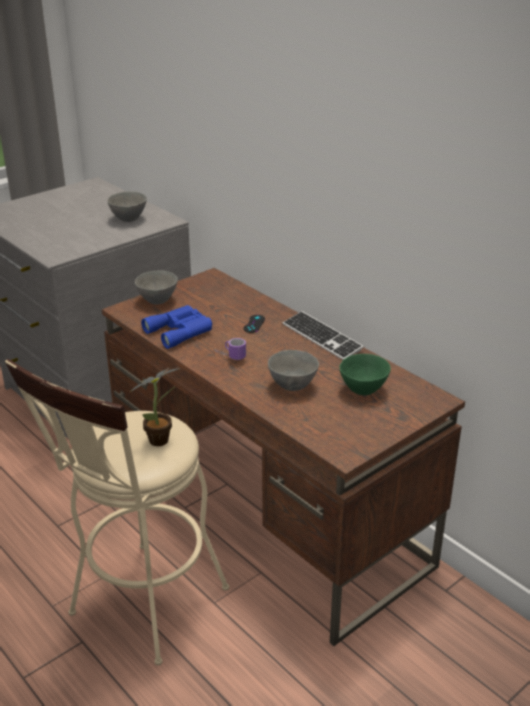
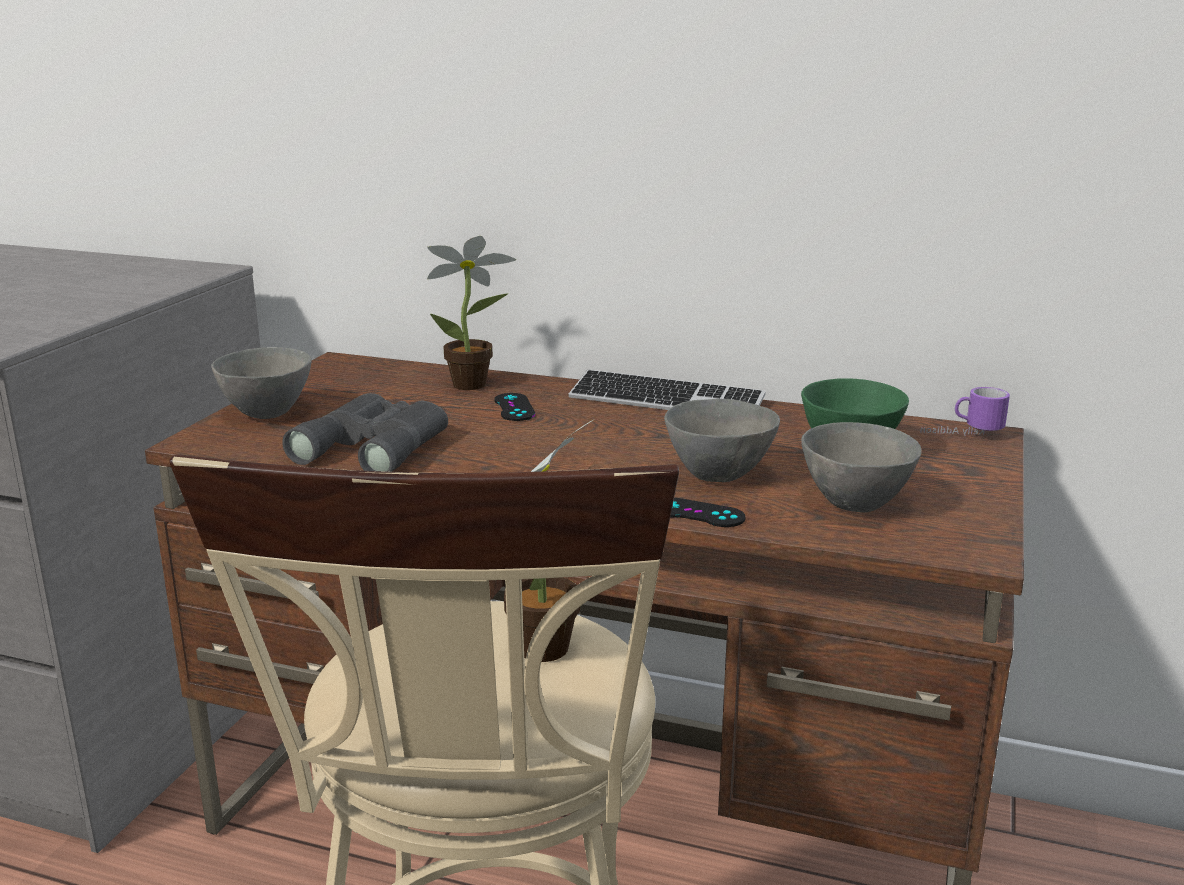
camera: 30 degrees left, 10 degrees down
(129, 219) = (115, 278): grey bowl -> grey bowl (856, 505)
(181, 331) = (377, 446): blue binoculars -> grey binoculars
(229, 357) = (532, 462): mug -> mug (961, 435)
(252, 305) = (475, 385): none -> potted plant
(261, 402) = (698, 513): none -> black game controller

